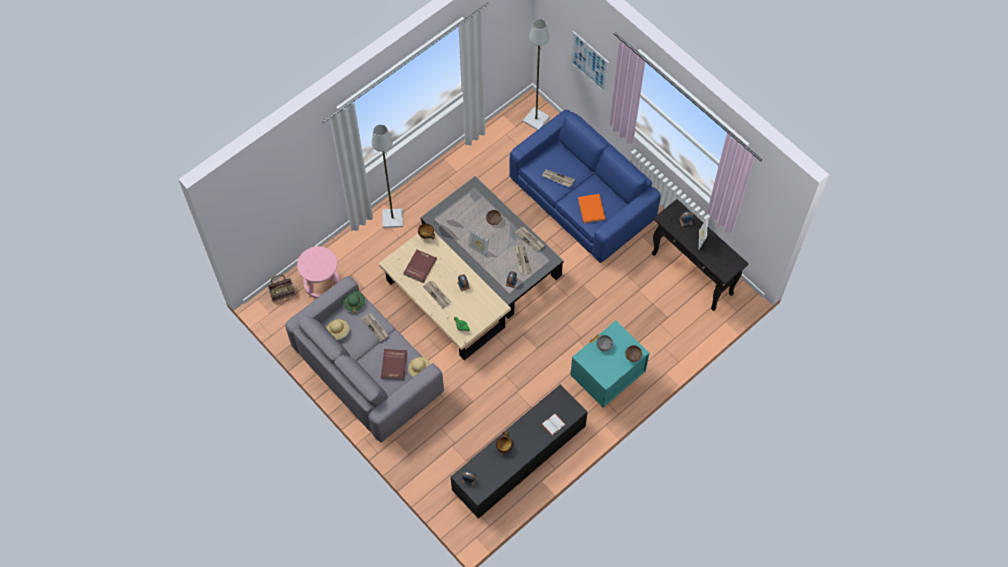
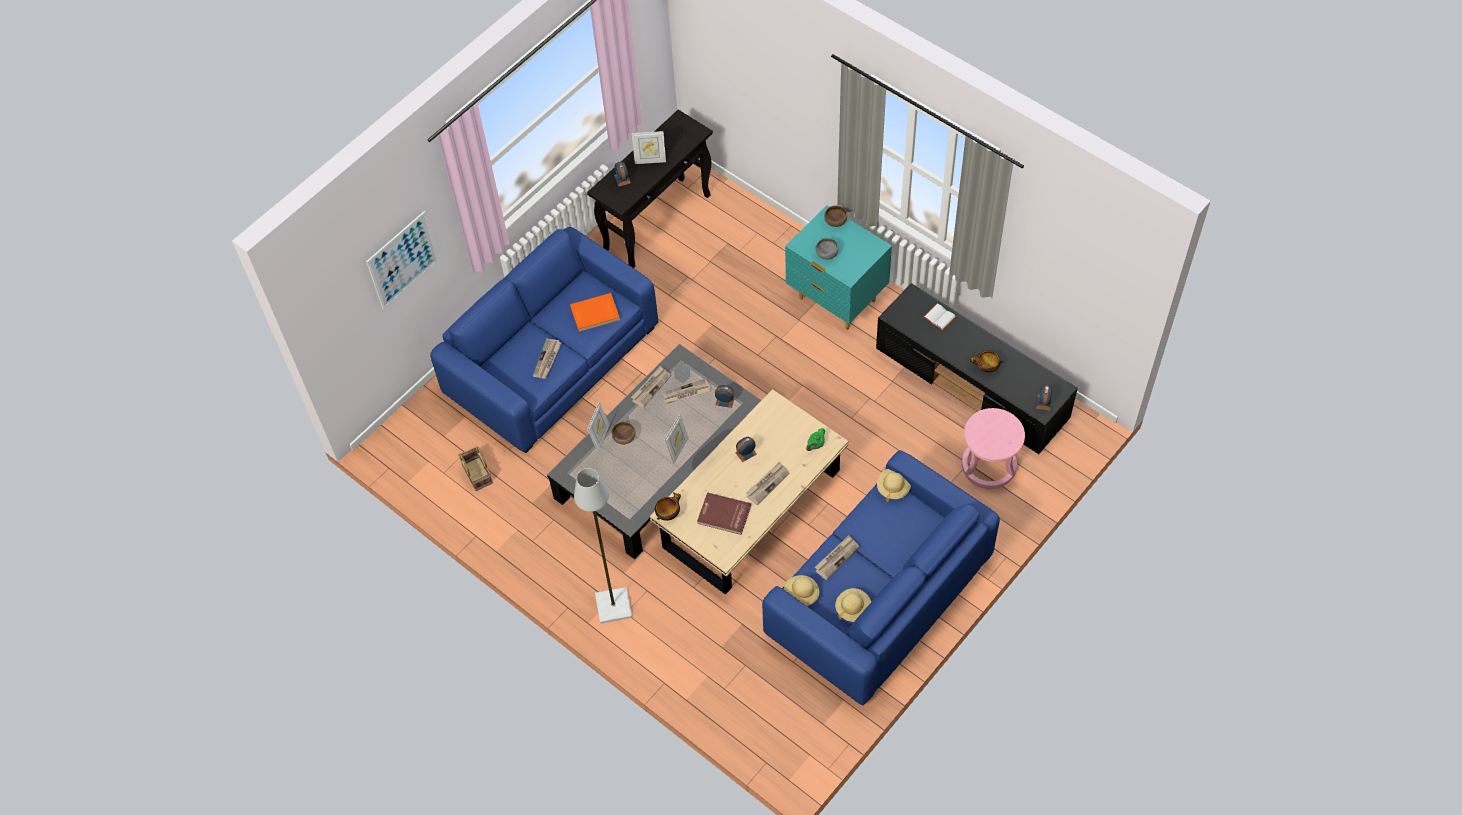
camera: 95 degrees left, 5 degrees down
(283, 292) = (769, 743): basket -> basket (476, 474)
(321, 283) = (743, 687): pink stool -> pink stool (988, 466)
(354, 303) = (801, 595): green hat -> beige hat
(367, 370) = (879, 595): grey sofa -> blue sofa
(395, 364) = (892, 521): red book -> none
(496, 207) = (600, 437): none -> picture frame
(536, 119) = (412, 436): grey floor lamp -> none

